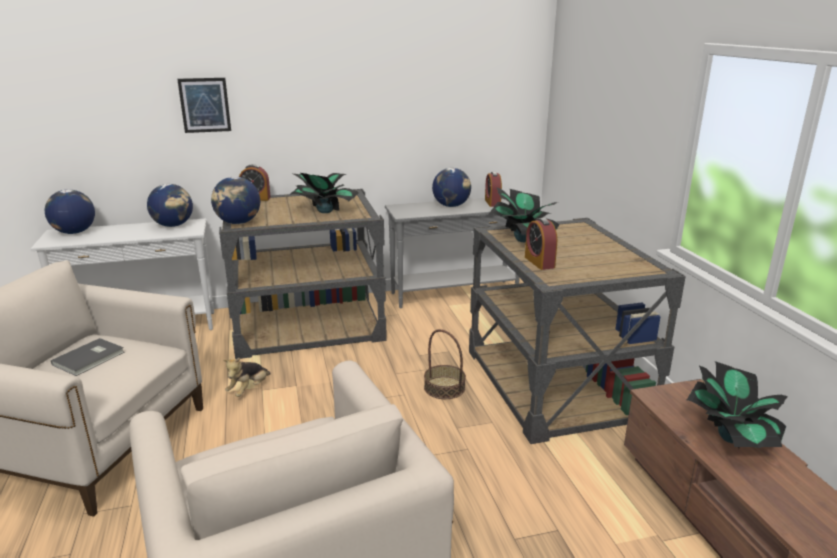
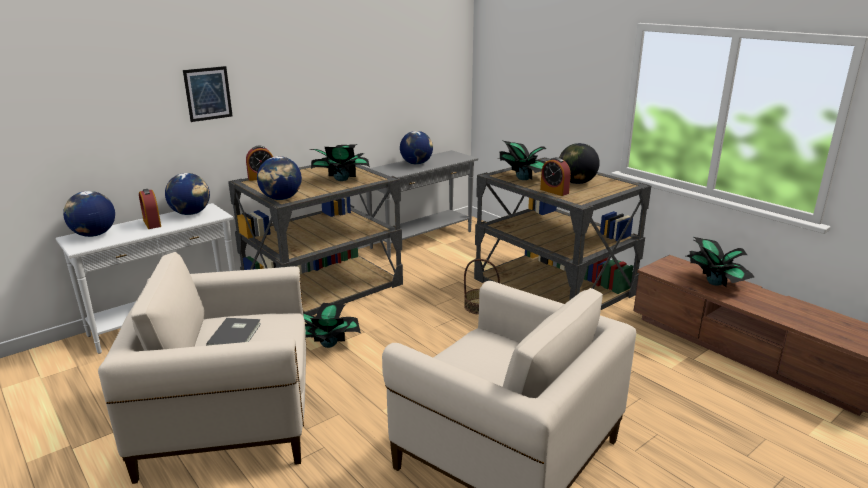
camera: 25 degrees left, 0 degrees up
(249, 389) = (328, 344): plush toy -> potted plant
(492, 203) = (445, 157): alarm clock -> alarm clock (152, 223)
(584, 256) = (576, 183): none -> globe

